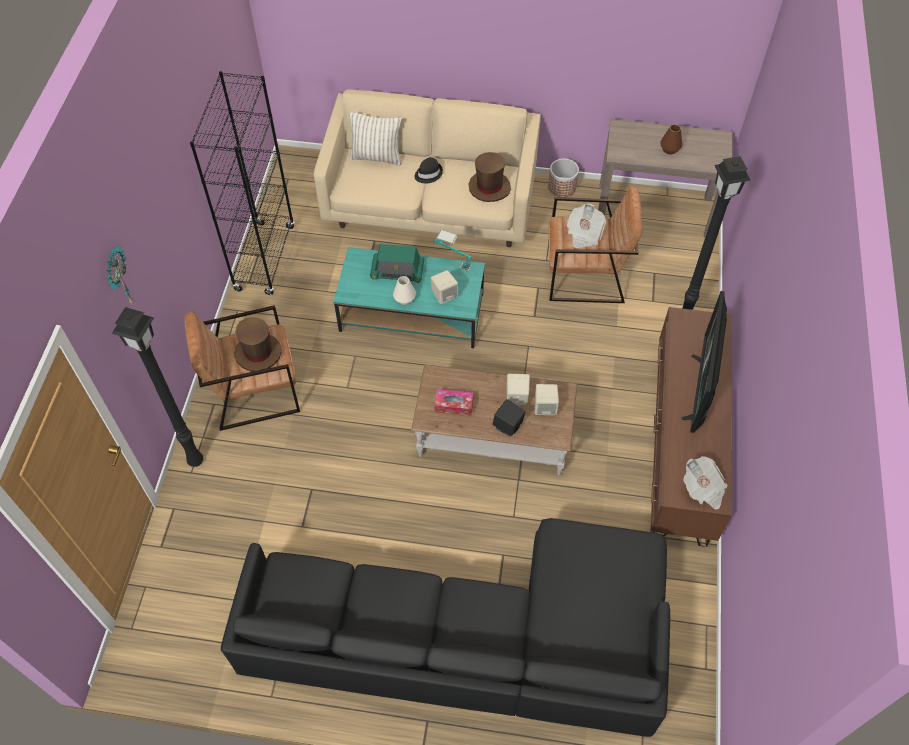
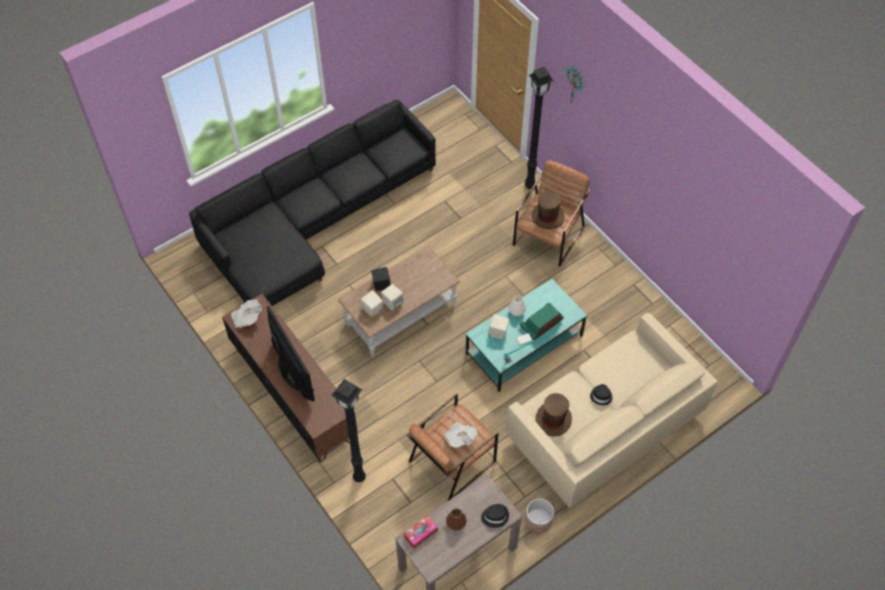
camera: 135 degrees right, 0 degrees up
(265, 258) = (645, 304): black bookcase -> none
(376, 157) = (646, 380): pillow -> none
(454, 405) = (420, 272): tissue box -> tissue box (421, 533)
(632, 132) = (495, 516): none -> black hat

